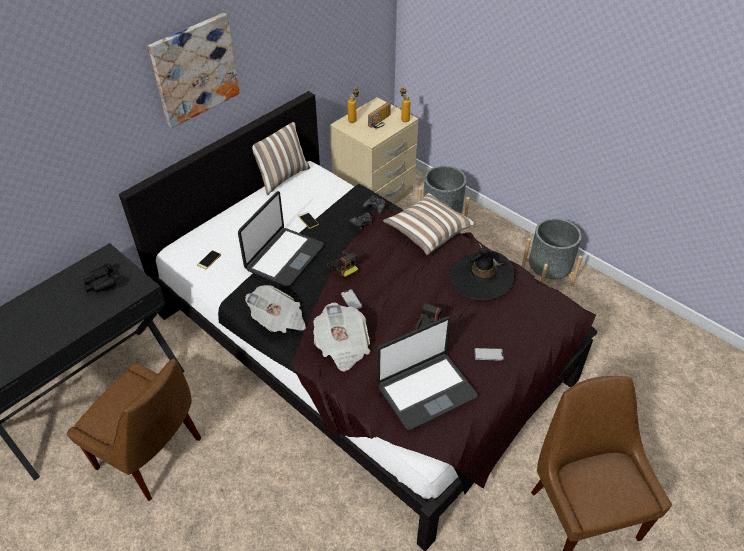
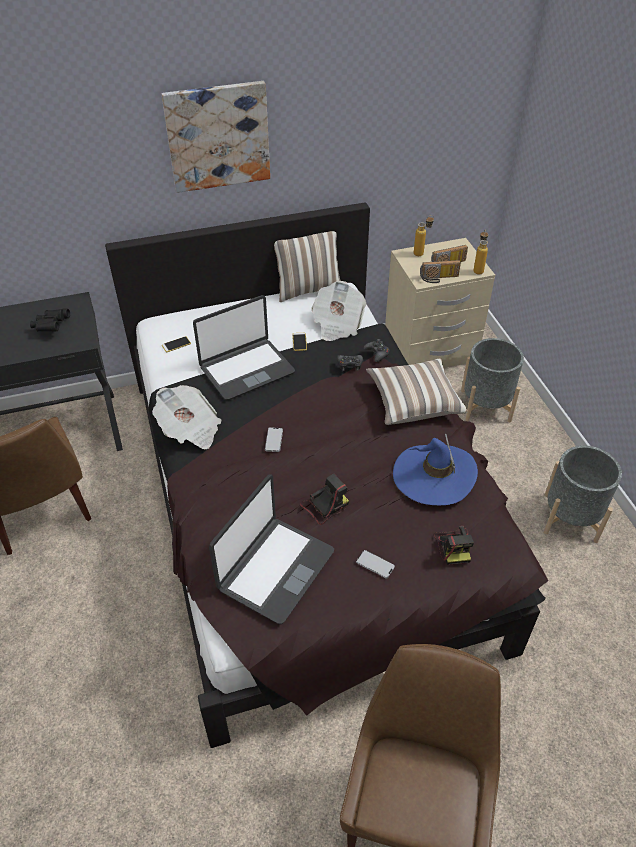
camera: 30 degrees right, 0 degrees up
(342, 347) = (227, 483): newspaper -> newspaper (337, 324)
(343, 267) = (294, 402): camera -> camera (453, 546)
(381, 134) = (439, 279): none -> radio
(426, 390) = (275, 569): laptop -> laptop turned 60 degrees counterclockwise
(481, 278) = (434, 476): black hat -> blue hat

